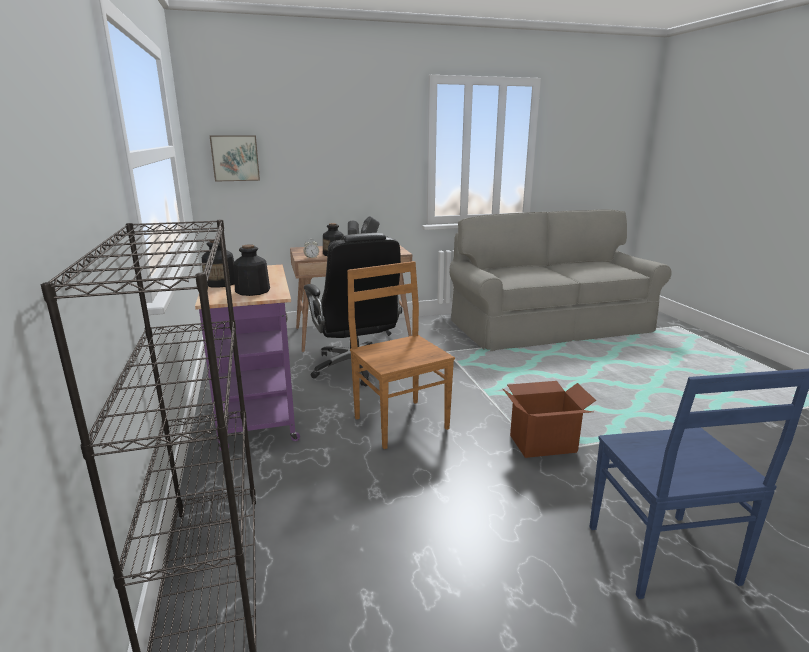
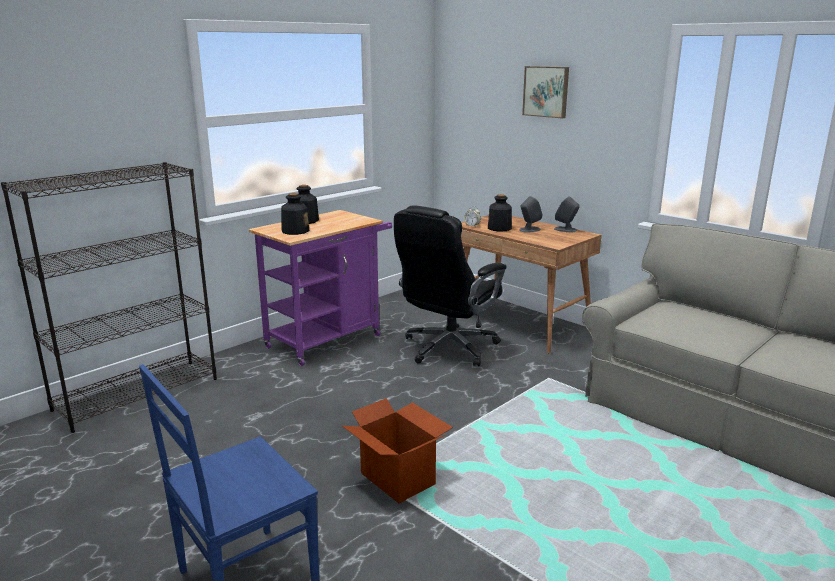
camera: 60 degrees right, 0 degrees up
(235, 158) = (467, 115): picture -> picture (546, 91)
(400, 422) = (368, 396): brown chair -> none

